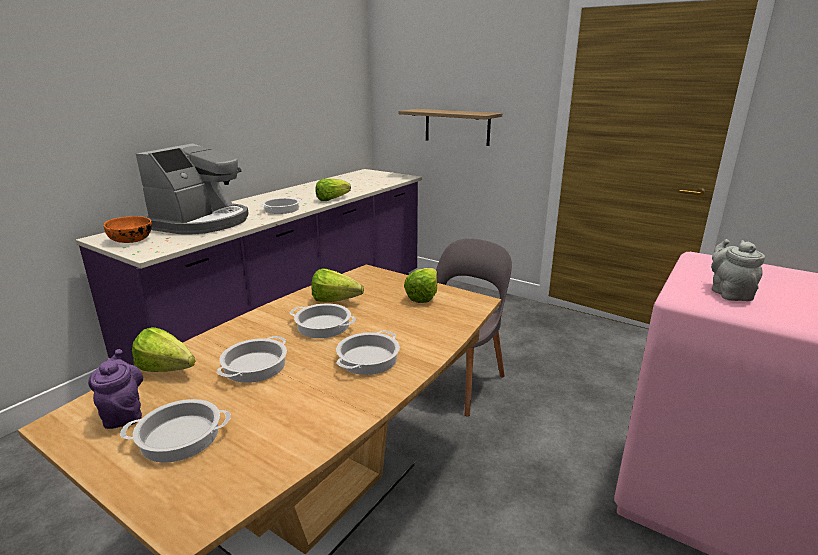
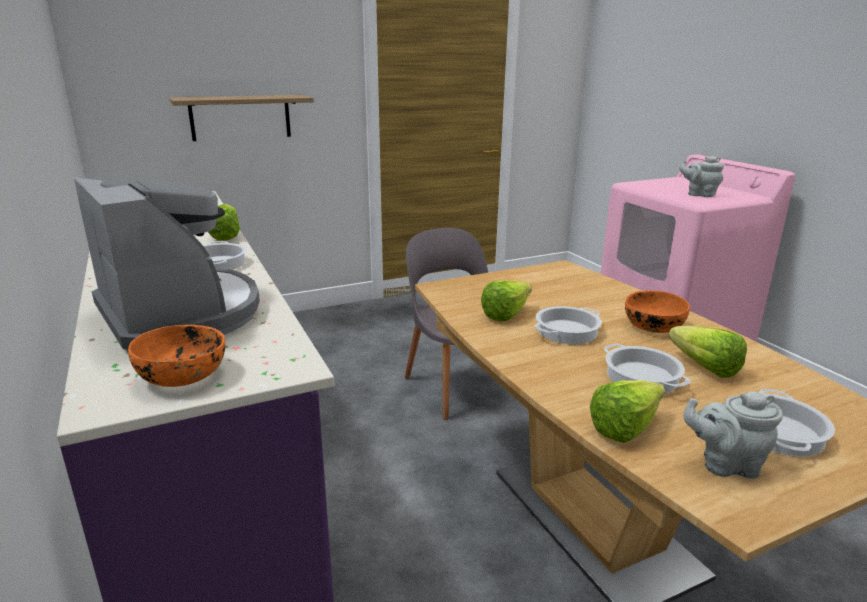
camera: 60 degrees left, 0 degrees up
(123, 414) = (725, 464): purple teapot -> grey teapot
(368, 359) = (652, 326): cooking pot -> orange bowl
(426, 295) = (532, 279): lettuce -> lettuce (700, 365)

